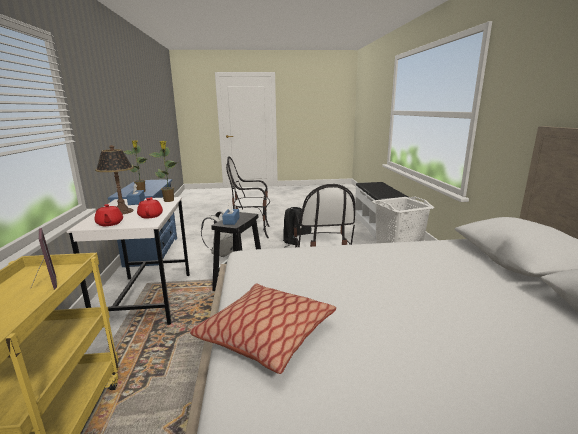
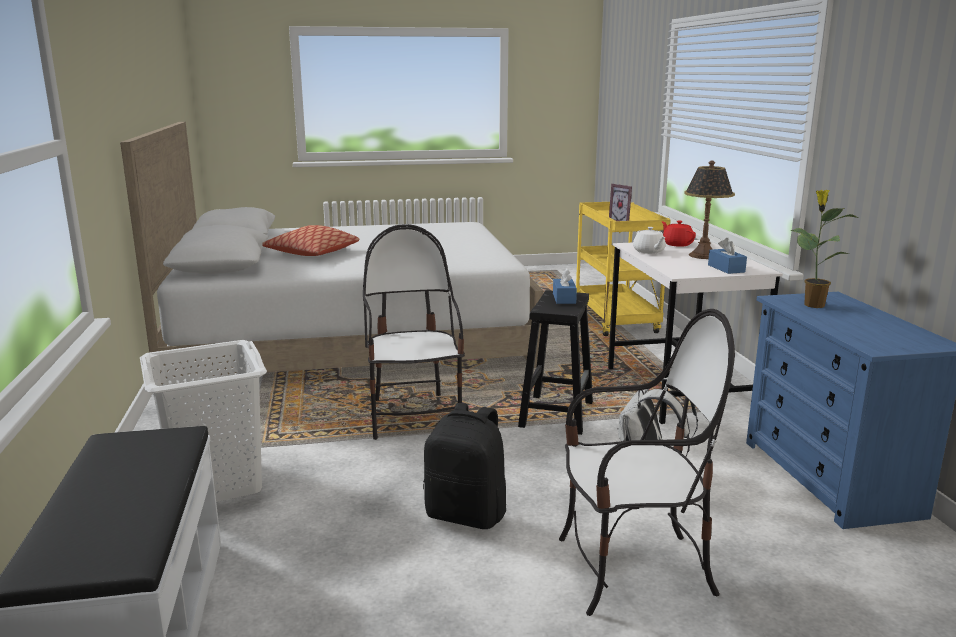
camera: 175 degrees right, 0 degrees up
(151, 216) = (649, 252): red teapot -> white teapot
(169, 200) = (675, 271): potted plant -> none
(266, 335) = (466, 236): pillow -> pillow (312, 253)

